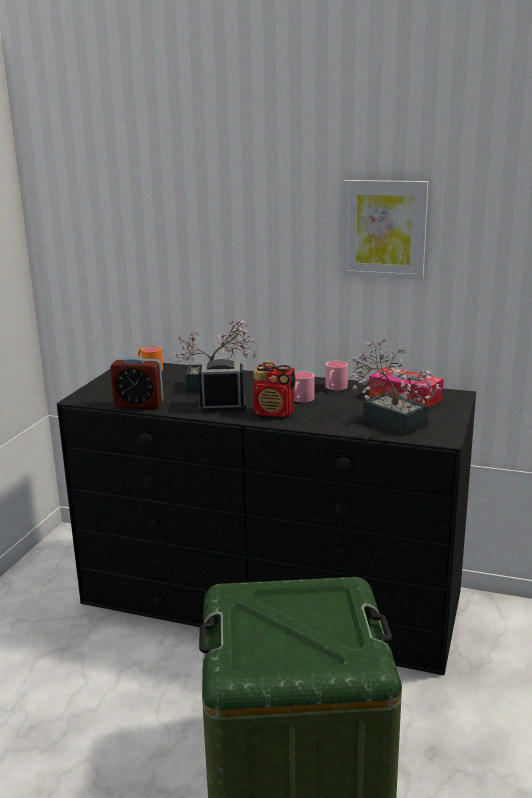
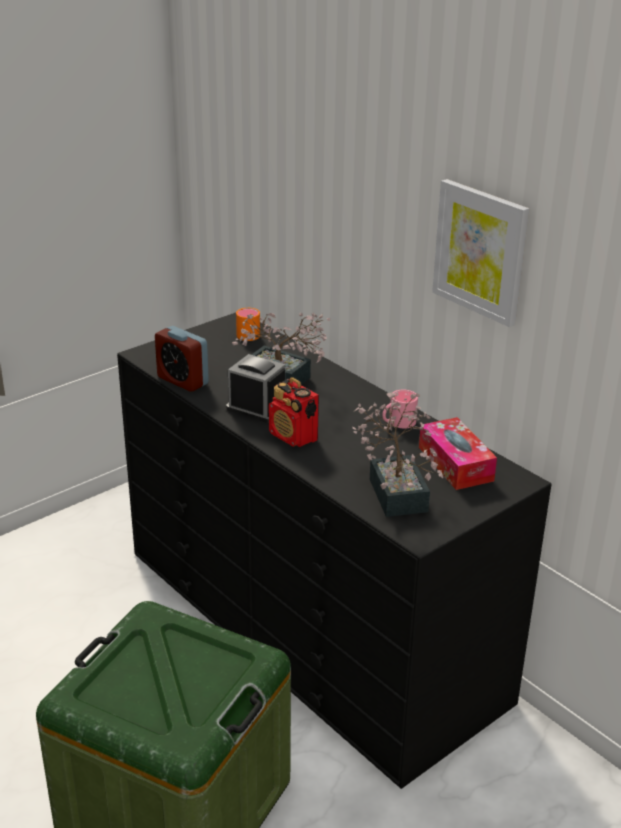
camera: 30 degrees right, 10 degrees up
(300, 400) = (341, 428): pink mug -> none

